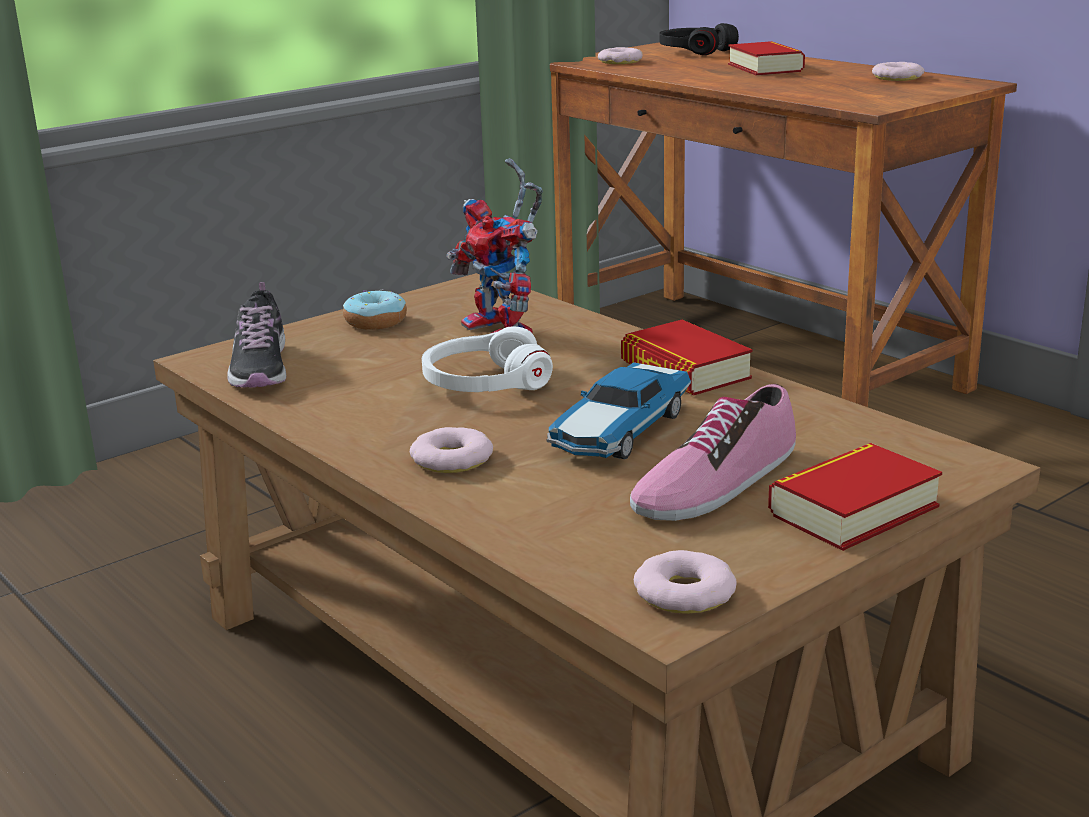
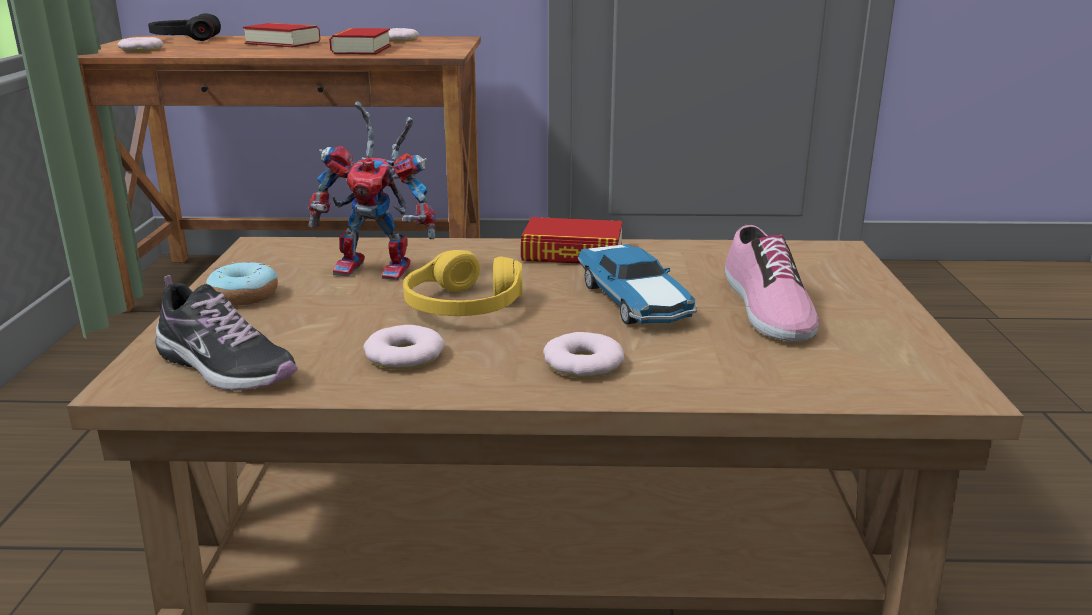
camera: 50 degrees left, 0 degrees up
(485, 383) = (463, 306): white headphones -> yellow headphones
(684, 592) = (922, 372): donut -> donut (404, 356)
(853, 510) = (860, 292): book -> book (361, 50)

